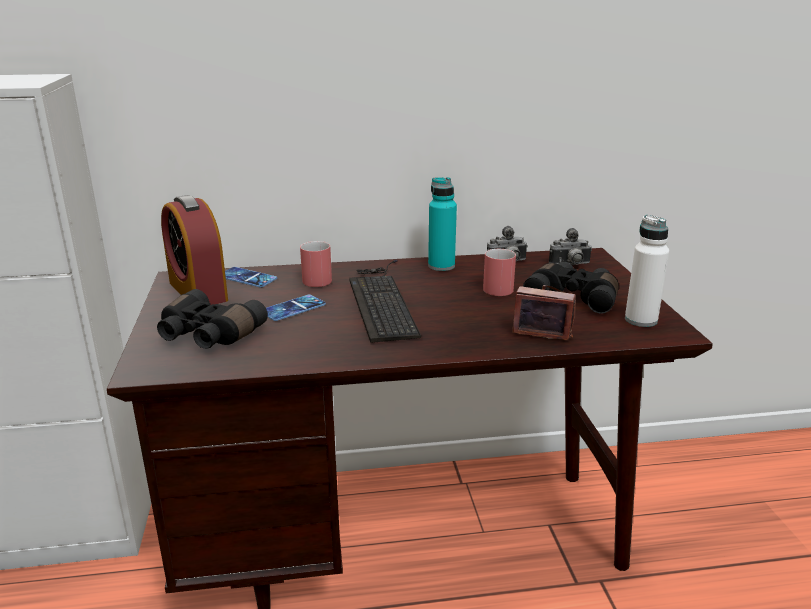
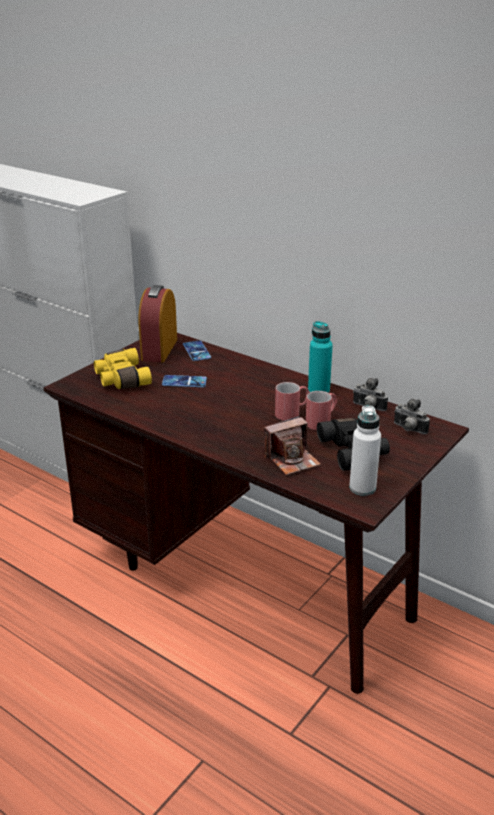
camera: 45 degrees right, 5 degrees up
(207, 335) = (121, 379): black binoculars -> yellow binoculars
(320, 278) = (232, 368): red mug -> red mug (292, 413)
(381, 299) = (238, 398): keyboard -> none
(543, 326) = (292, 460): camera -> camera turned 90 degrees clockwise

